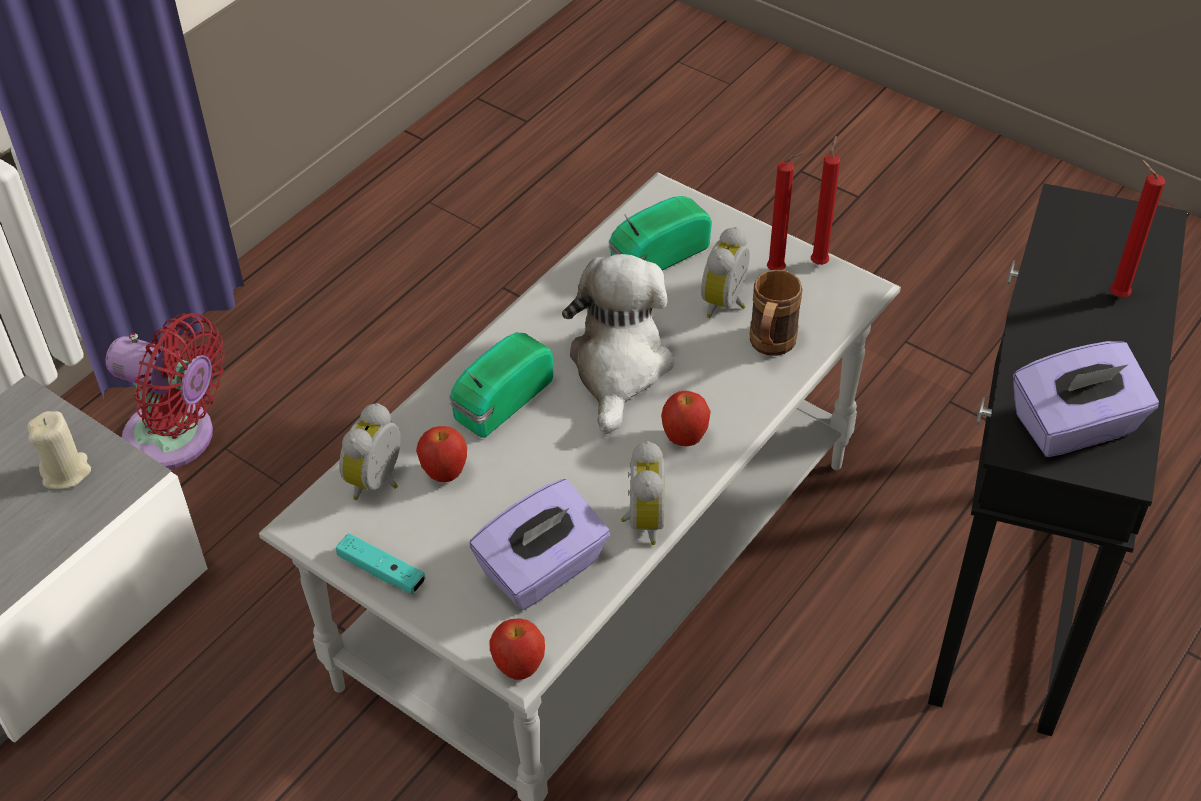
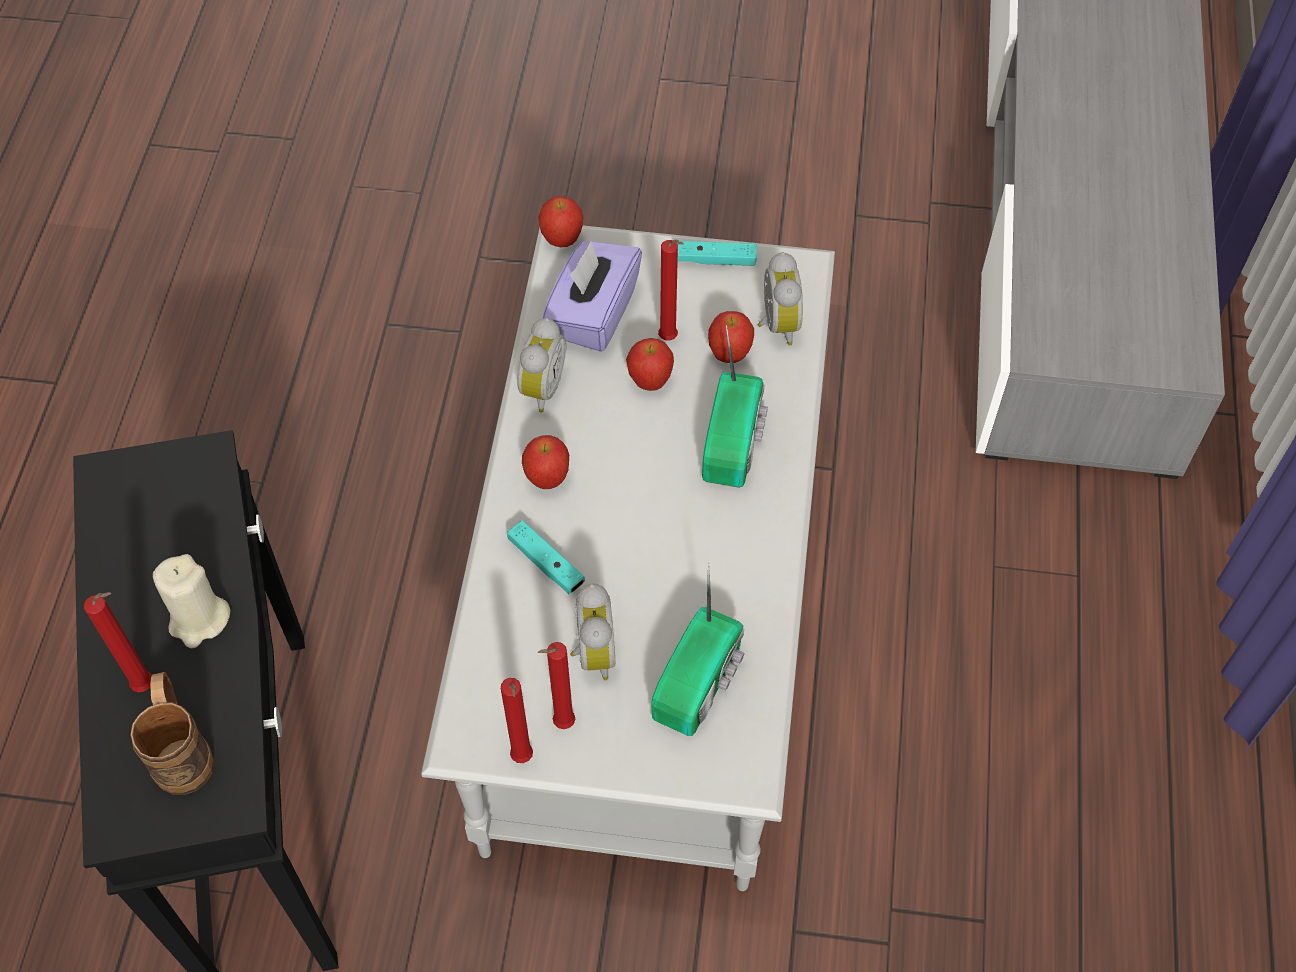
camera: 150 degrees right, 10 degrees up
(66, 472) = (1089, 330): beige candle -> beige candle (199, 619)
(177, 439) = (1128, 562): red fan -> none
(487, 512) = (670, 339): none -> red candle
(535, 481) = (650, 381): none -> apple
(619, 367) = (652, 525): plush toy -> none
(642, 520) = (540, 388): alarm clock -> alarm clock turned 135 degrees counterclockwise
(726, 376) = (546, 563): none -> turquoise game controller
(769, 348) = (521, 616): brown mug -> brown mug (184, 752)
(1075, 426) = (157, 502): purple tissue box -> none

